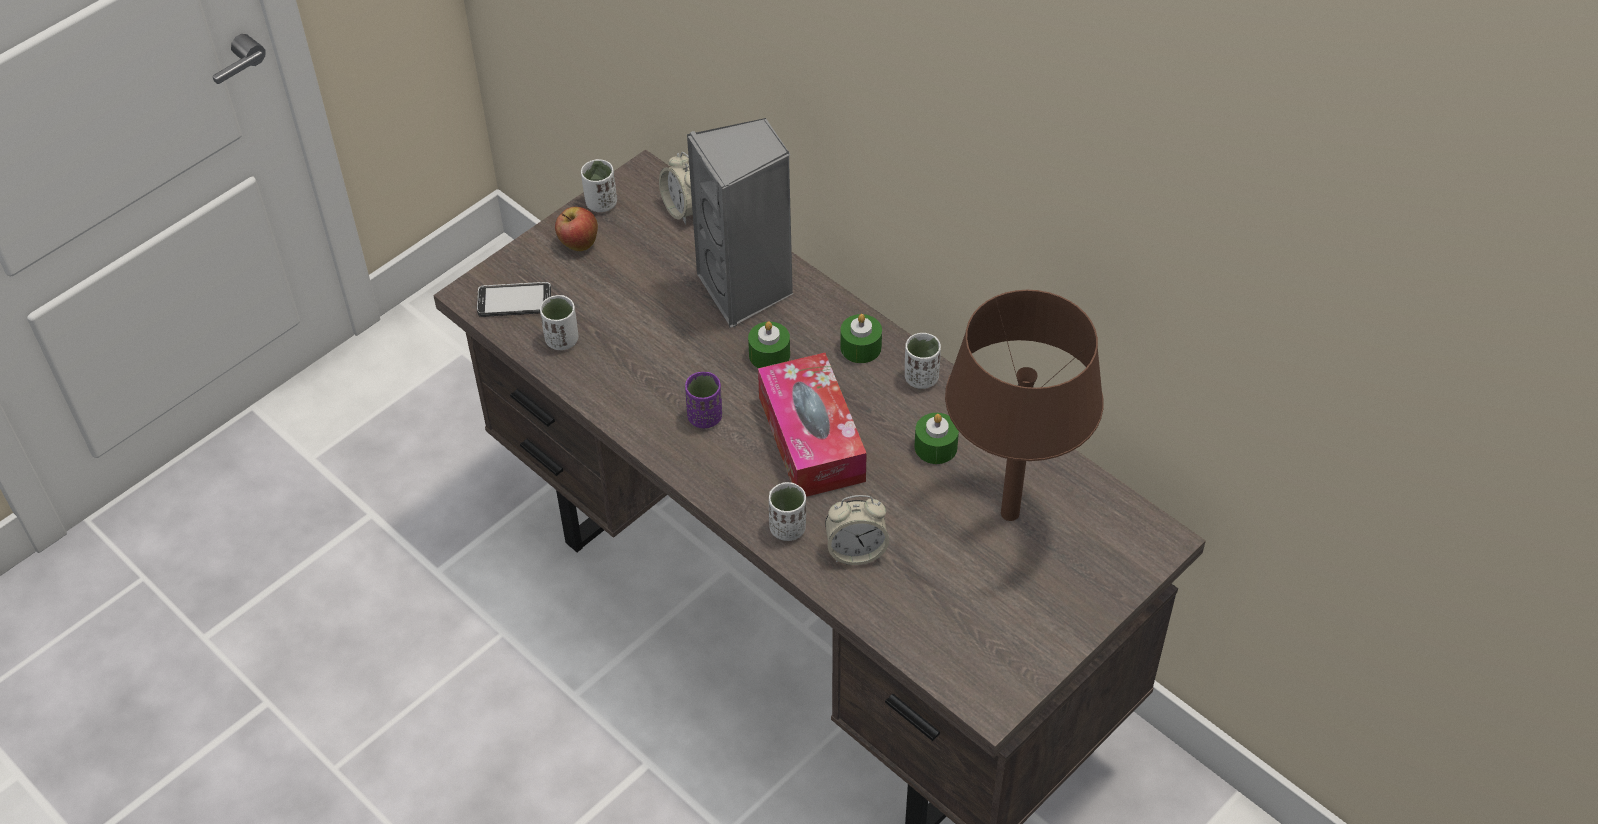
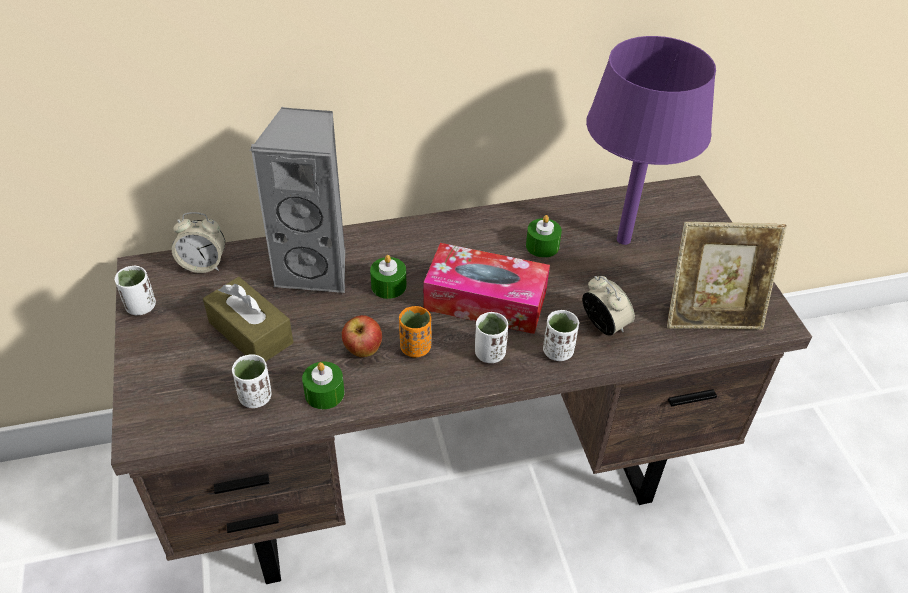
camera: 60 degrees left, 5 degrees down
(514, 301) = (181, 409): phone -> none
(578, 244) = (166, 339): apple -> apple (363, 351)
(630, 293) = (250, 332): none -> brown tissue box
(705, 417) = (415, 347): purple cup -> orange cup
(856, 551) = (604, 325): alarm clock -> alarm clock turned 60 degrees counterclockwise
(860, 347) = (425, 239): green candle -> green candle (324, 393)
(921, 378) = (478, 225): white cup -> white cup (489, 353)
(950, 640) = (711, 315): none -> picture frame
(1010, 513) = (623, 239): brown table lamp -> purple table lamp

